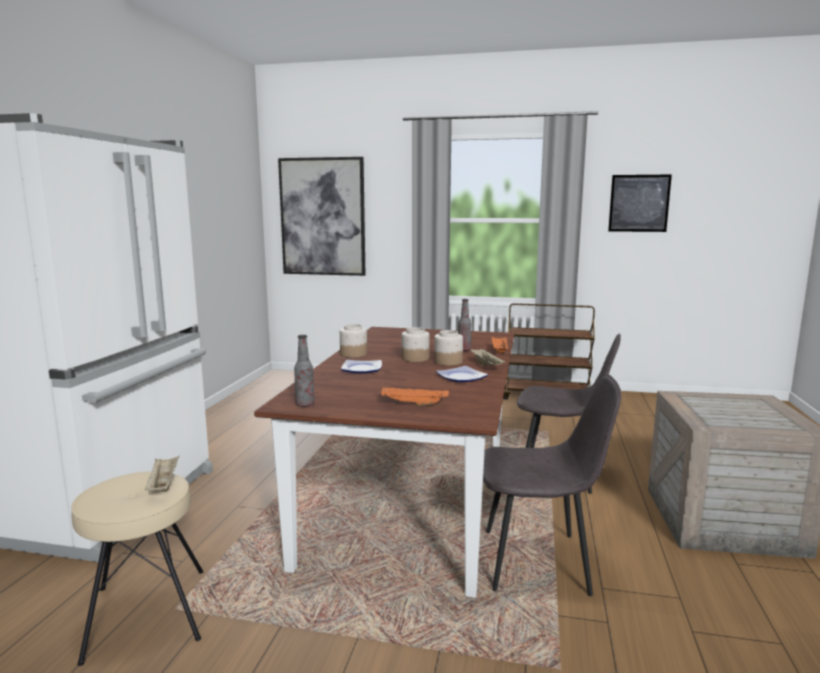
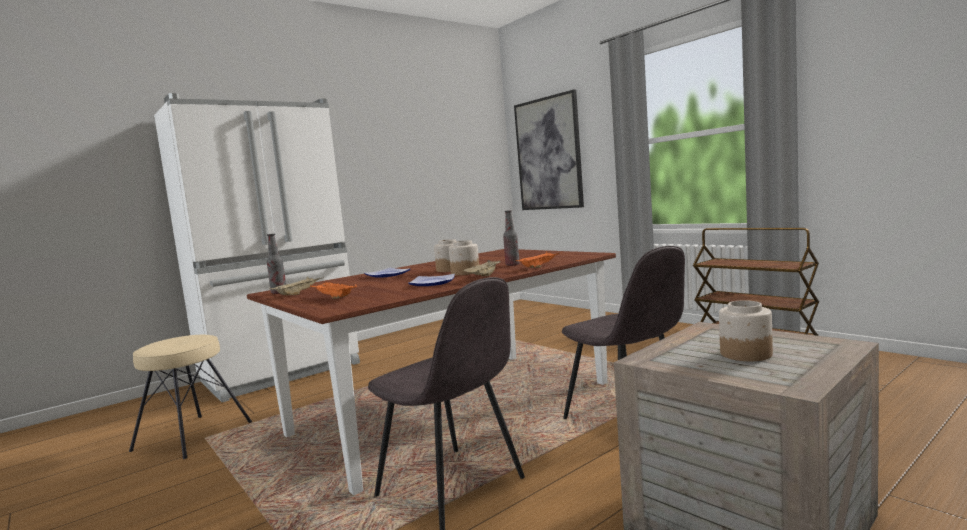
camera: 40 degrees right, 5 degrees down
(163, 485) = (192, 341): beige tray -> beige tray (298, 293)
(353, 354) = (418, 266): jar -> jar (745, 354)
(639, 203) = (891, 79): picture -> none

